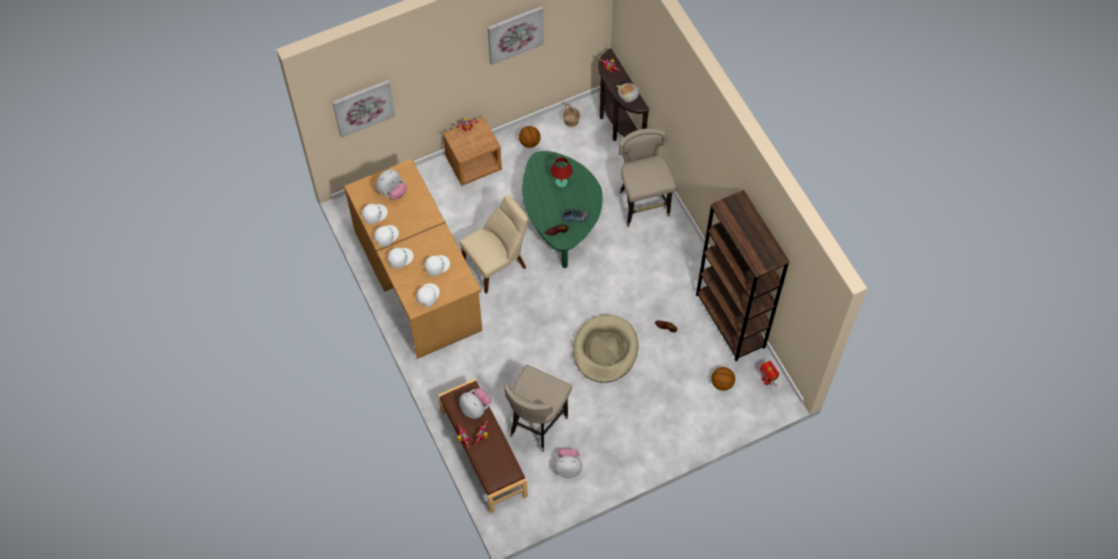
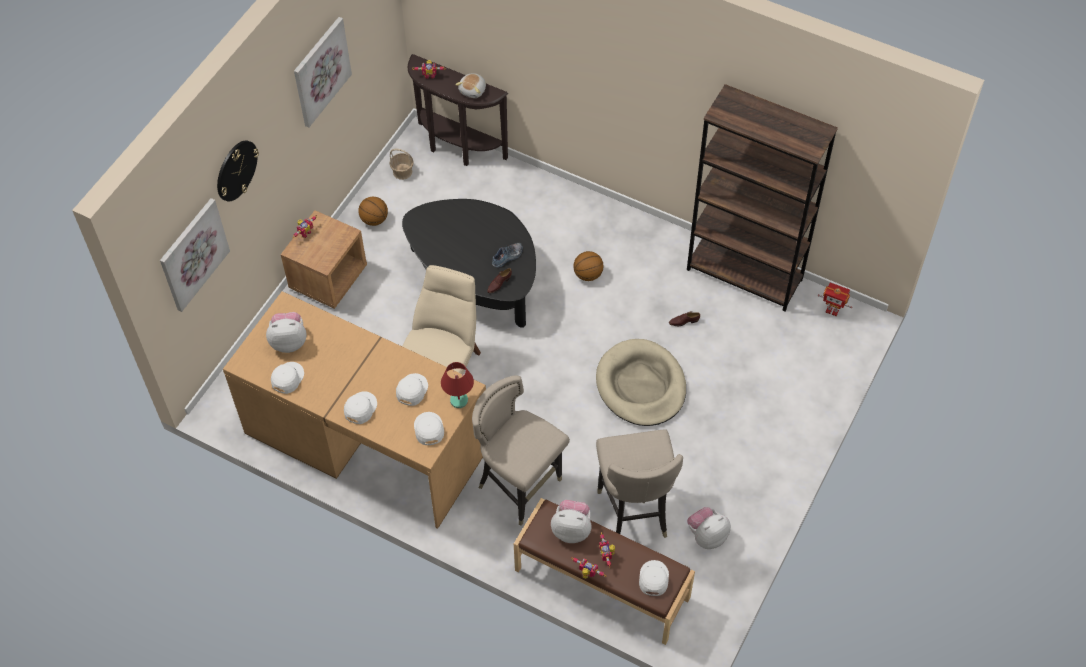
camera: 35 degrees left, 5 degrees down
(386, 236) = (322, 394): white cap -> white cap (653, 579)
(392, 192) = (289, 341): plush toy -> plush toy turned 105 degrees counterclockwise
(416, 70) = (236, 170): none -> wall clock
(560, 218) = (475, 278): green coffee table -> black coffee table
(561, 183) = (461, 230): red table lamp -> red table lamp (459, 401)
(643, 206) = (554, 213): beige stool -> beige stool (520, 487)
(722, 383) = (791, 342): basketball -> basketball (588, 274)

